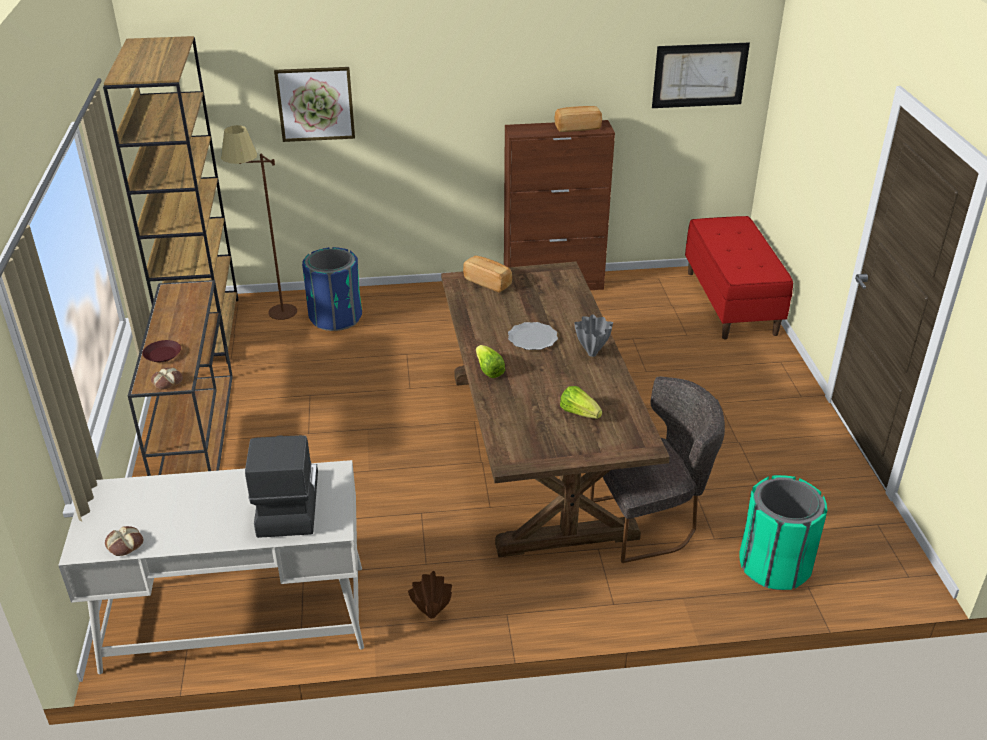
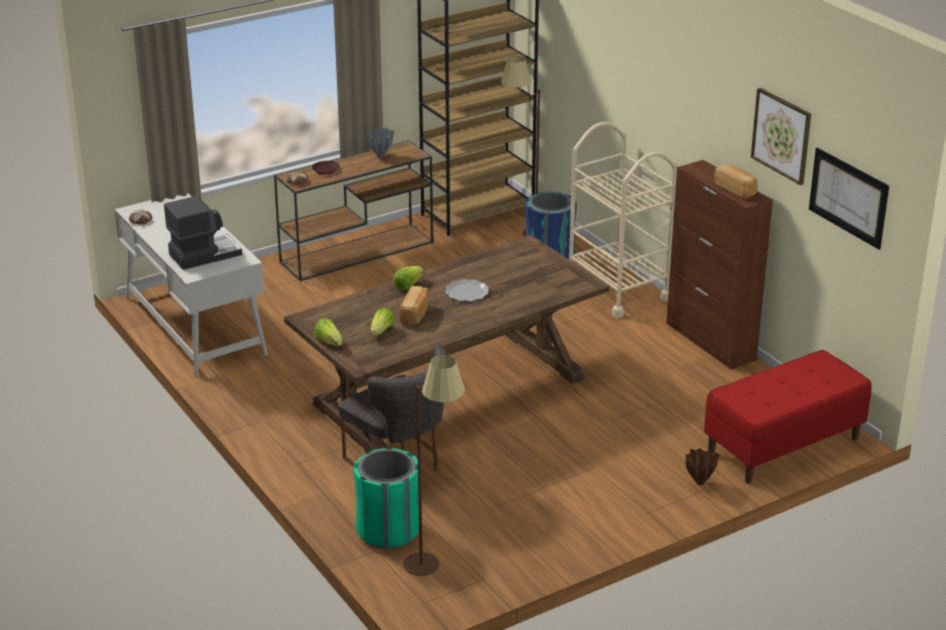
camera: 65 degrees right, 5 degrees down
(315, 104) = (600, 71): picture -> picture (781, 135)
(430, 301) = (618, 290): none -> beige cart
(431, 615) = (239, 393): brown vase -> brown vase (699, 483)
(488, 282) = (535, 256): bread -> bread (415, 314)
(579, 456) = (329, 342): none -> lettuce
(592, 353) = (467, 321): grey vase -> grey vase (381, 156)
(853, 552) = (435, 570): none -> brown floor lamp

